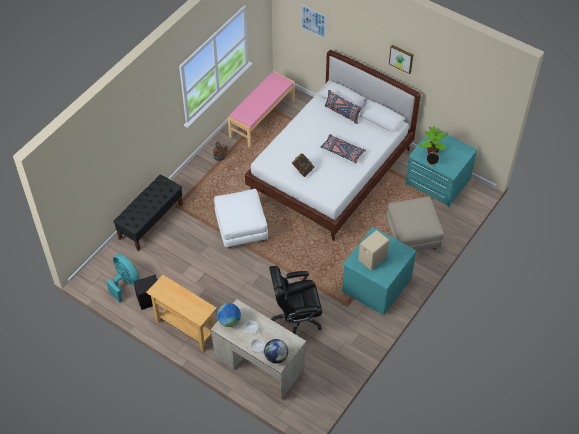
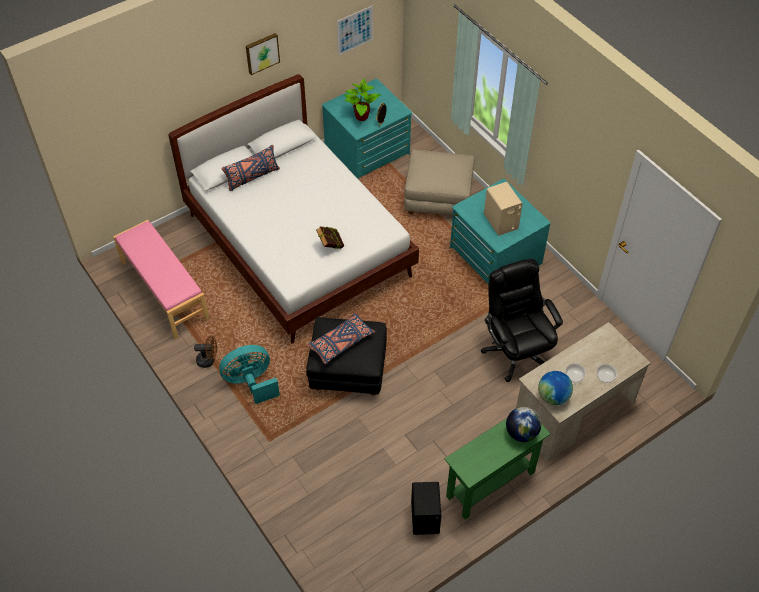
camera: 70 degrees left, 0 degrees up
(125, 283) = (382, 543): turquoise fan -> turquoise fan (251, 383)
(151, 221) = (283, 480): black bench -> none
(185, 328) = (490, 484): beige console table -> green console table
(241, 229) = (348, 371): white ottoman -> black ottoman
(276, 357) = (625, 360): globe -> globe (521, 433)
(296, 318) = (516, 351): black office chair -> black office chair turned 150 degrees clockwise
(313, 21) = (130, 118): picture -> picture (355, 30)
(342, 152) = (318, 197): blue pillow -> blue pillow (341, 342)

